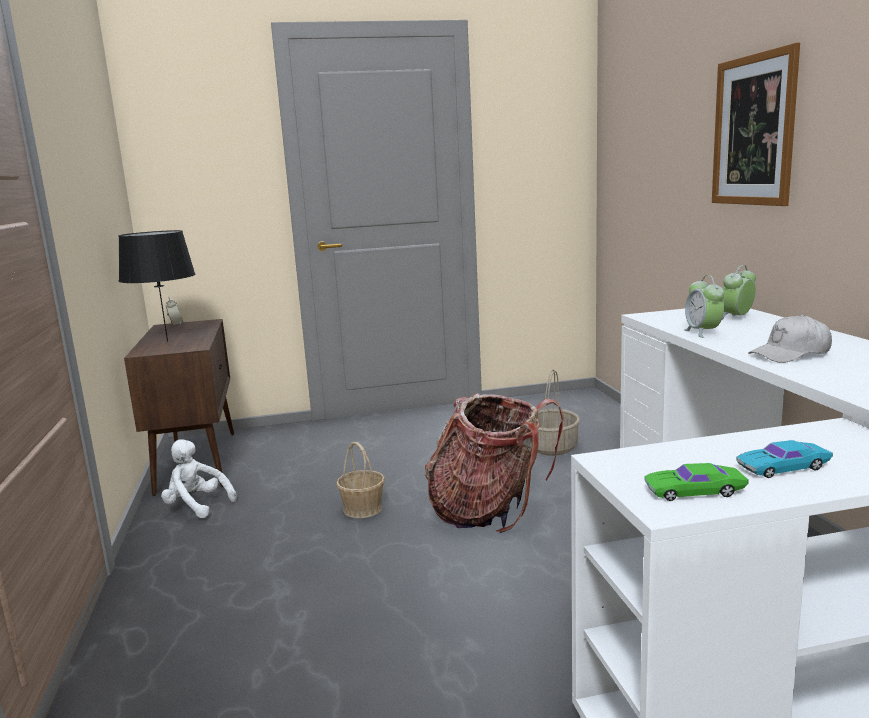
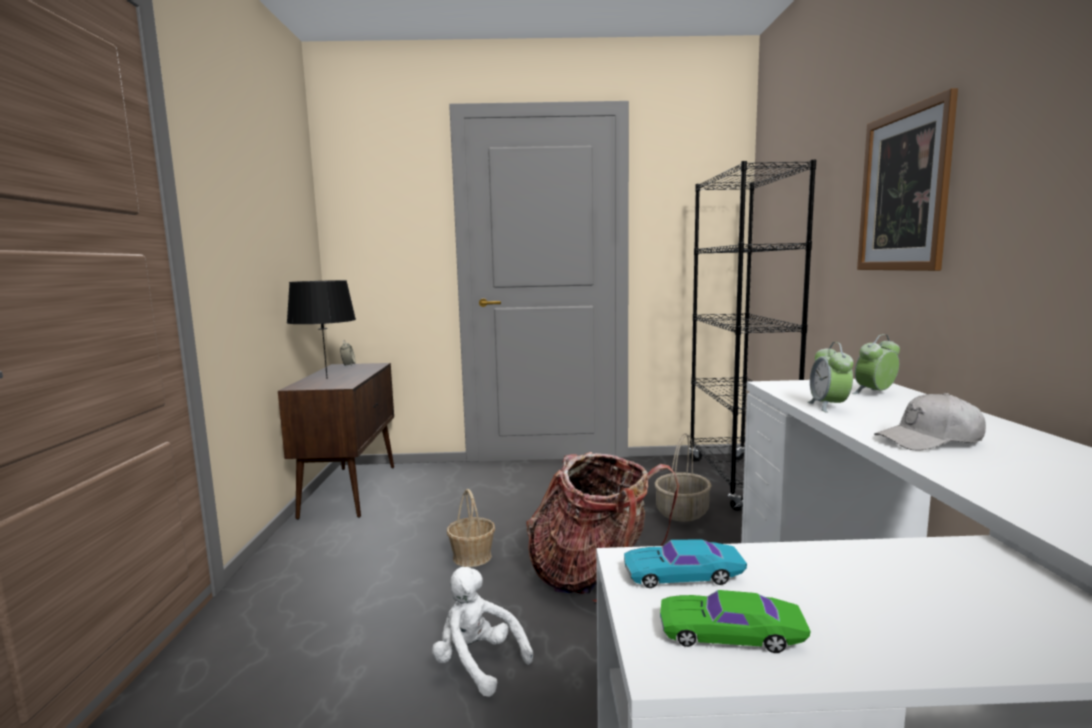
camera: 10 degrees right, 5 degrees down
(197, 506) = (327, 534): white plush toy -> white plush toy (477, 664)
(597, 414) = (738, 482): none -> black bookcase
(783, 467) = (880, 608): turquoise toy car -> turquoise toy car (683, 574)

